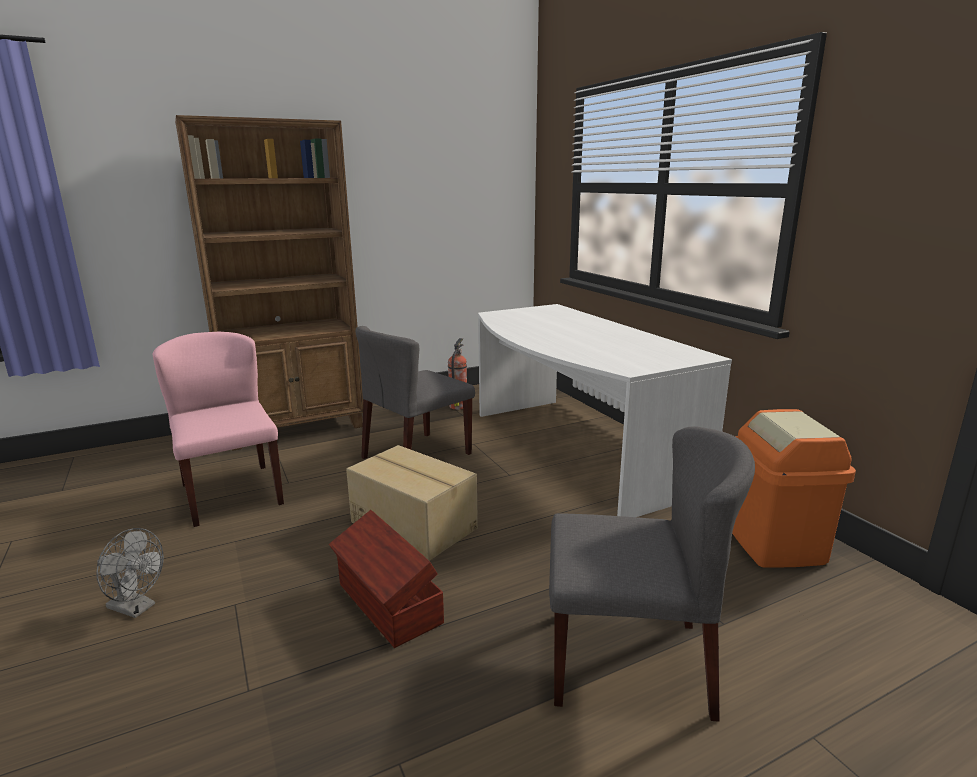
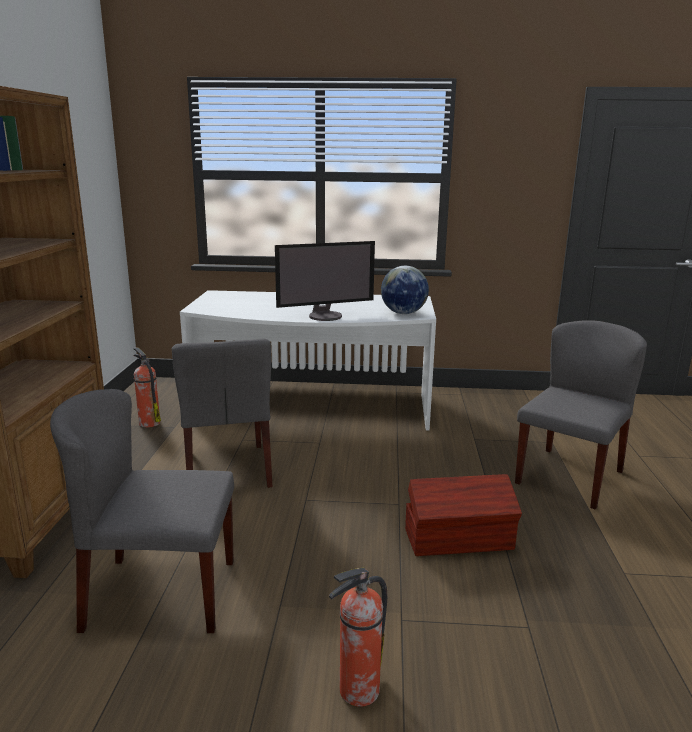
camera: 60 degrees left, 0 degrees up
(137, 608) = (357, 691): grey fan -> fire extinguisher
(231, 493) = (160, 594): pink chair -> grey chair
(414, 524) = (354, 501): cardboard box -> none
(546, 343) = (325, 316): none -> monitor
(621, 362) = (403, 313): none -> globe
(775, 544) = (492, 402): orange trash can -> none

